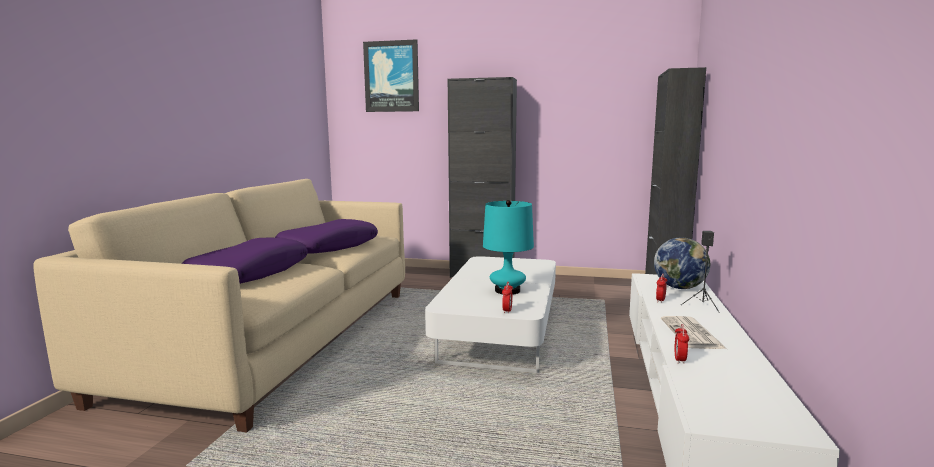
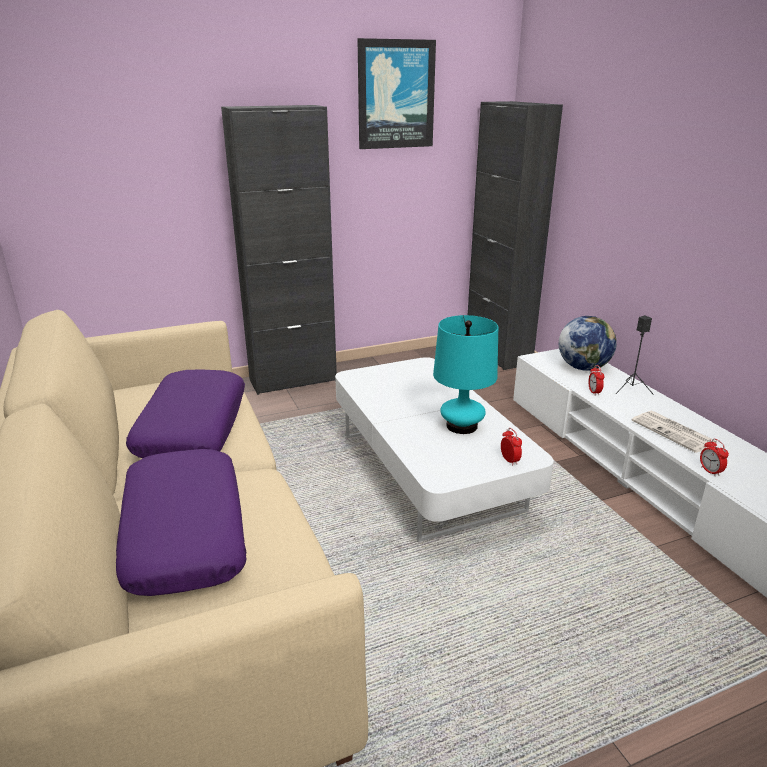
camera: 35 degrees left, 15 degrees up
(391, 76) = (104, 96): picture -> picture (395, 95)

